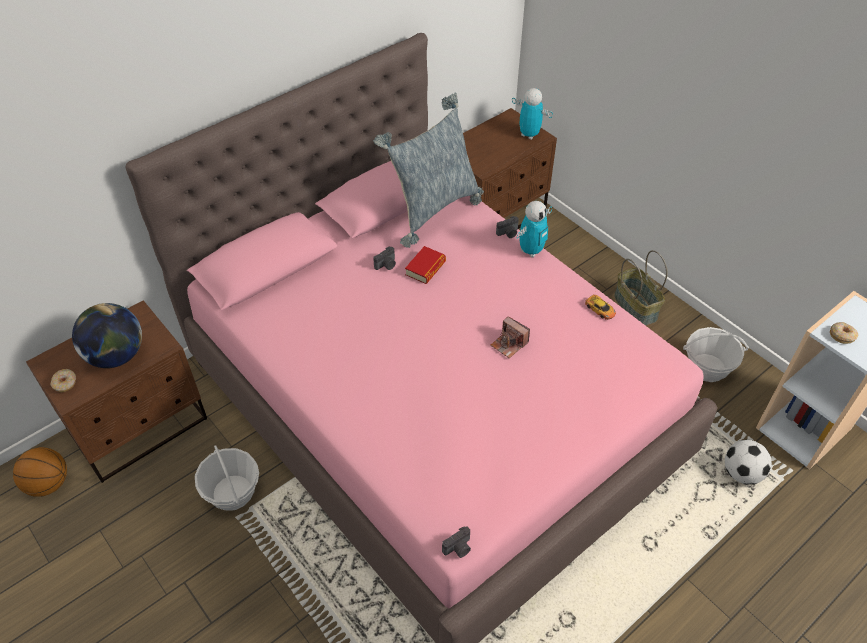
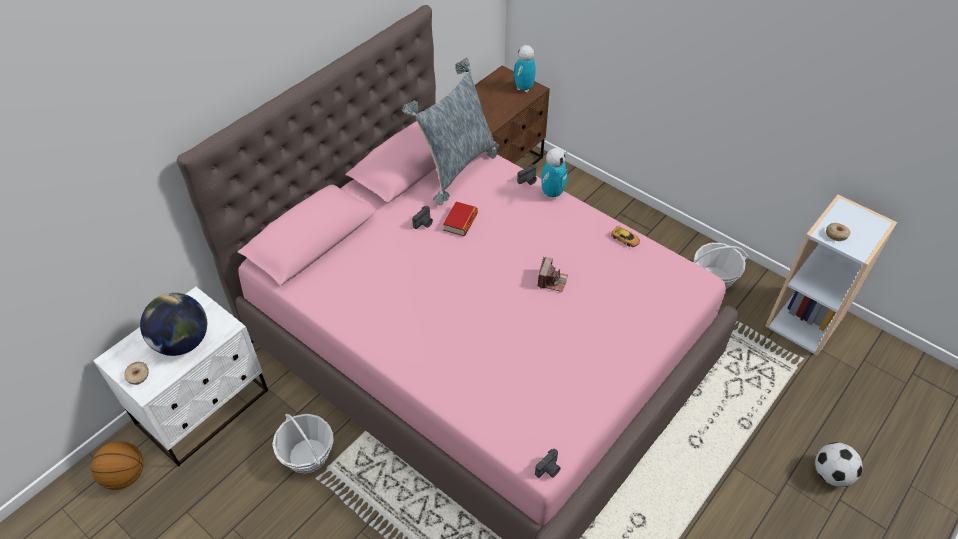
camera: 10 degrees left, 0 degrees up
(140, 427) = (204, 408): brown nightstand -> white nightstand
(509, 344) = (552, 281): camera -> camera turned 105 degrees counterclockwise
(529, 135) = (524, 88): toy robot -> toy robot turned 90 degrees counterclockwise
(636, 307) = (641, 233): basket -> none
(742, 473) = (761, 367): football -> football (831, 474)

